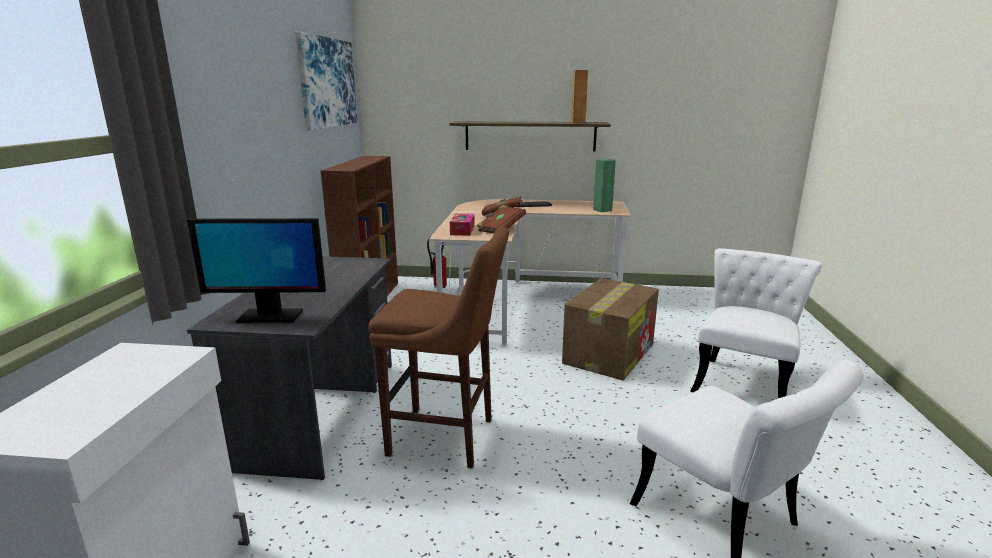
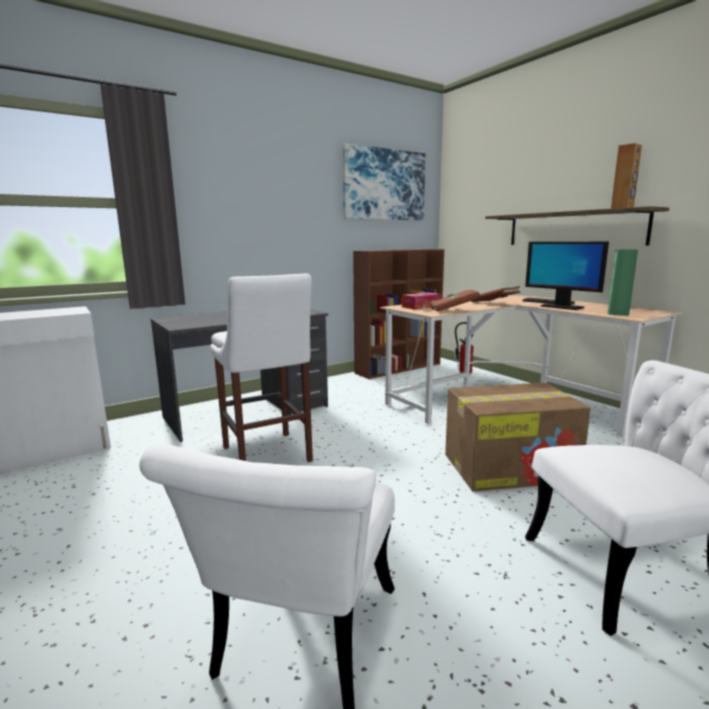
camera: 50 degrees right, 5 degrees down
(269, 316) = (185, 321): monitor -> monitor (561, 307)
(446, 438) = (267, 456): brown stool -> white stool

